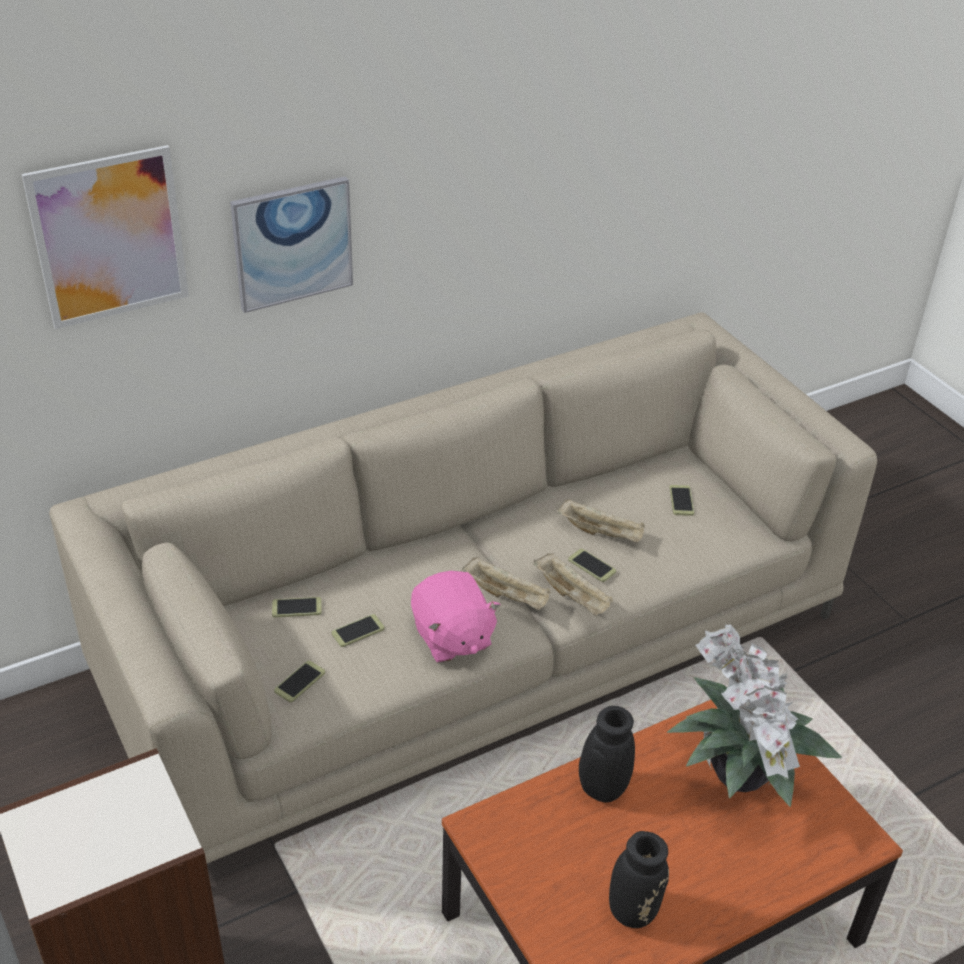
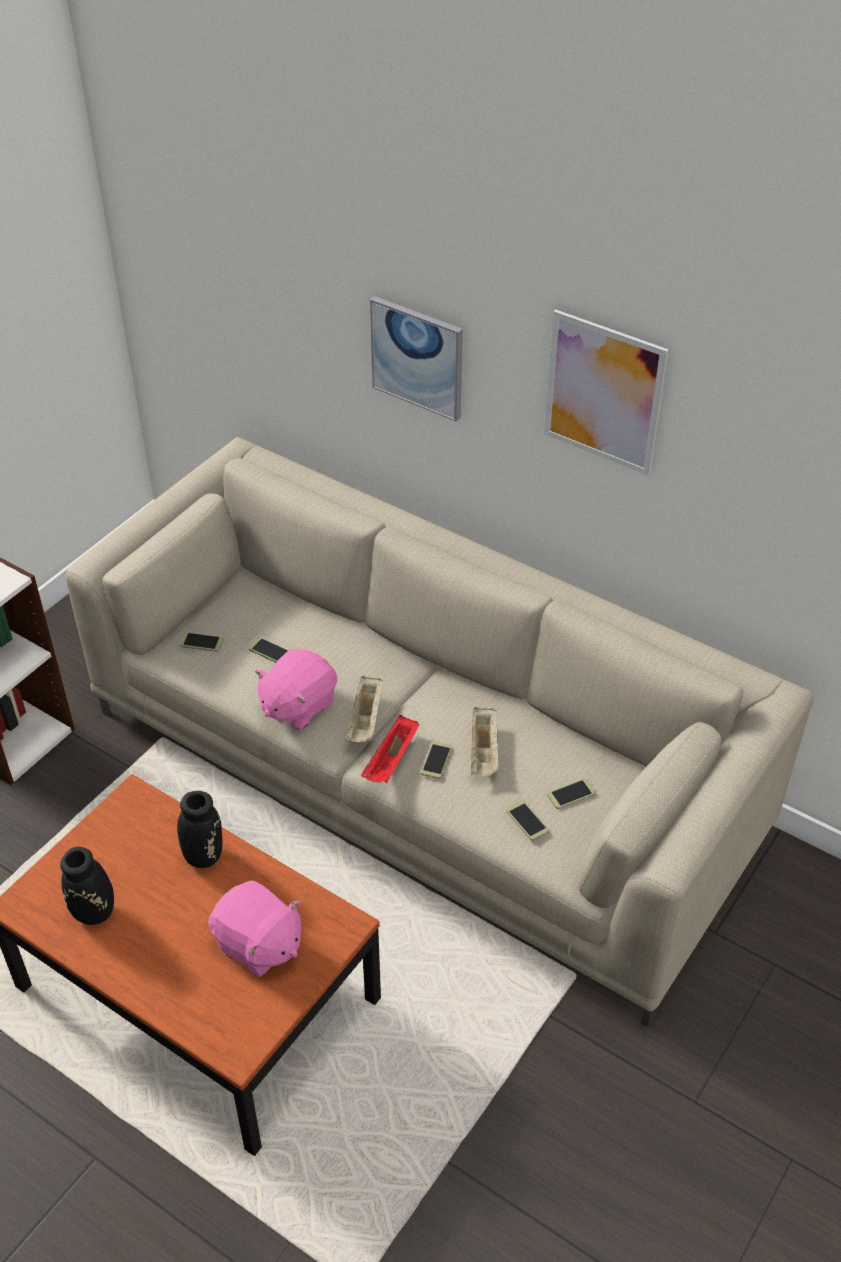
camera: 65 degrees right, 5 degrees up
(109, 237) = (293, 272): picture -> picture (603, 393)
(296, 608) = (273, 610): phone -> phone (527, 821)
(572, 596) = (391, 761): beige tray -> red tray
(739, 781) = (258, 945): potted plant -> pink plush toy

